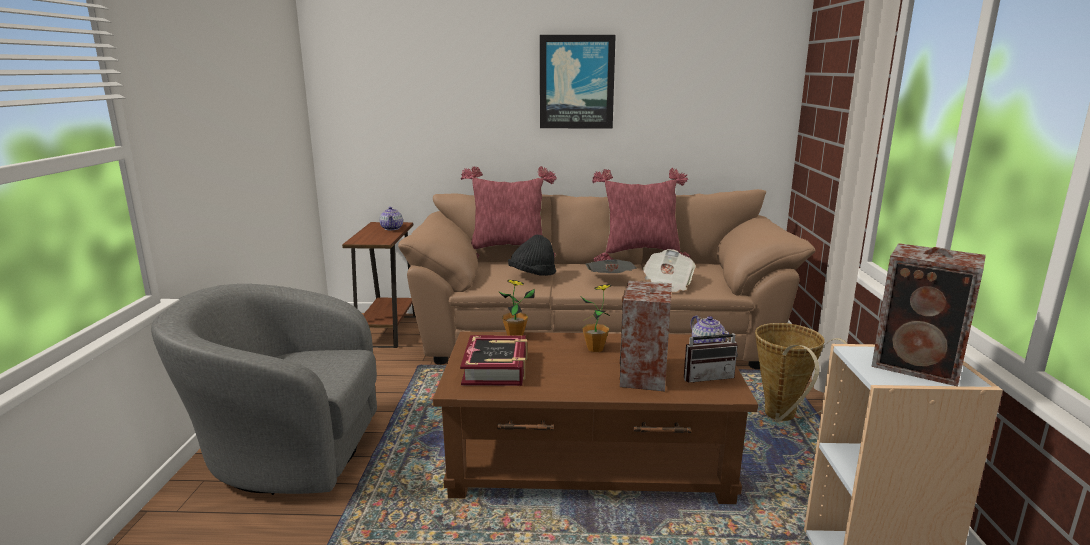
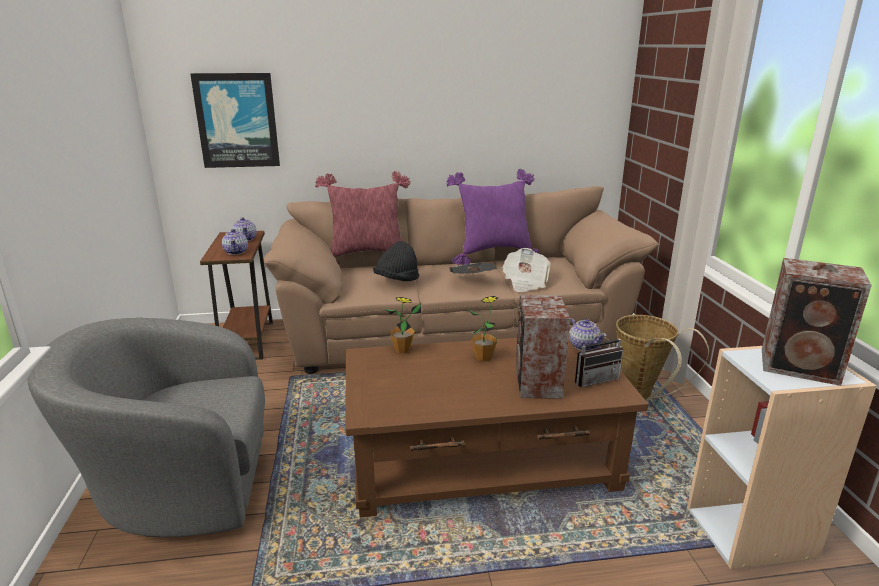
camera: 10 degrees left, 5 degrees up
(379, 238) = (236, 252): none -> teapot
(496, 368) = (396, 388): book -> none
(576, 82) = (424, 85): picture -> picture (237, 121)
(638, 263) = (492, 261): red pillow -> purple pillow

